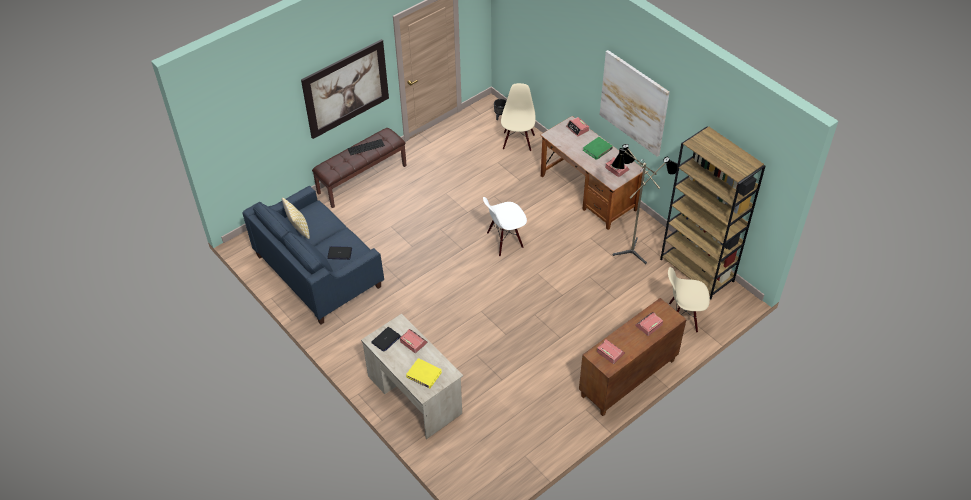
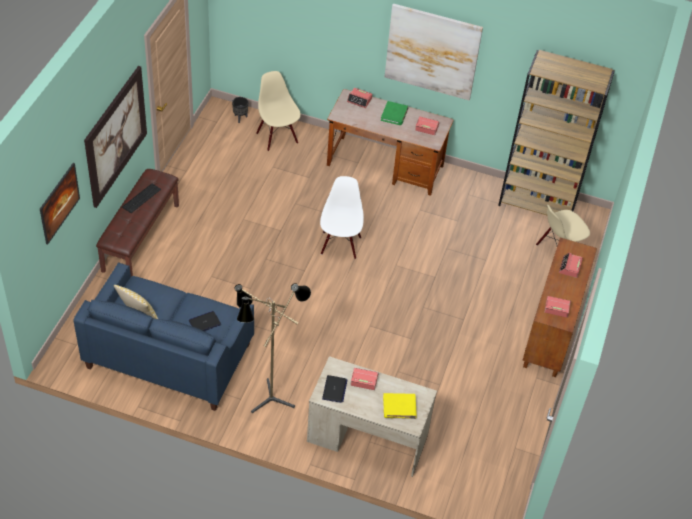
camera: 35 degrees left, 0 degrees up
(266, 128) = (61, 212): none -> picture
(504, 241) = (340, 245): white chair -> white chair turned 150 degrees clockwise
(630, 249) = (464, 207): floor lamp -> floor lamp (267, 397)

